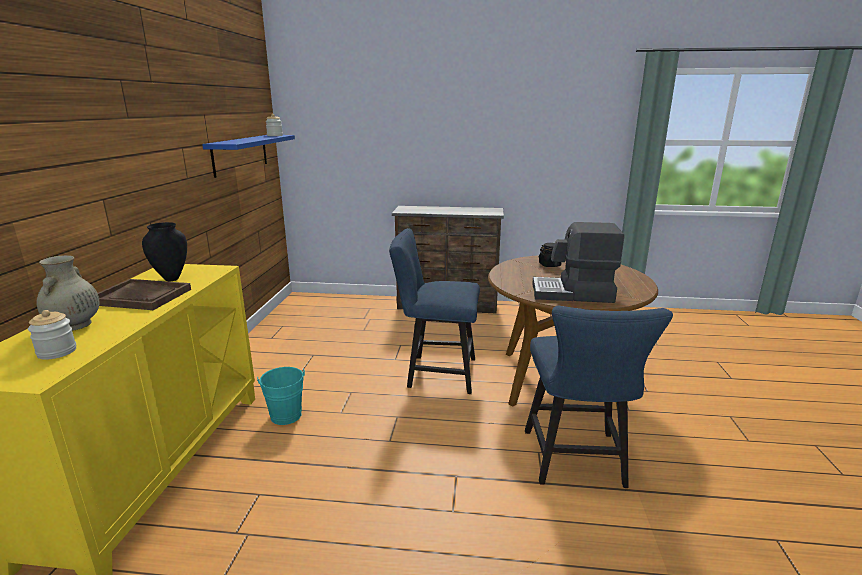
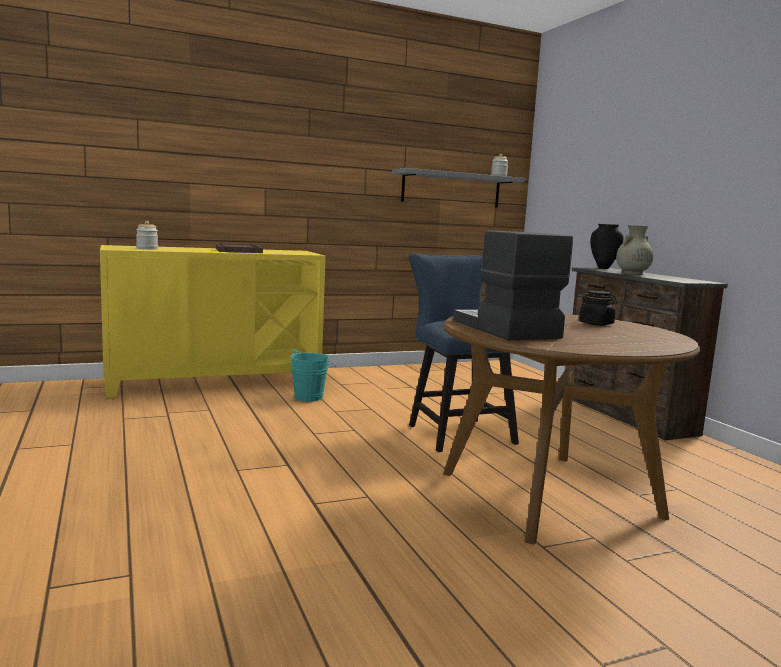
camera: 60 degrees right, 10 degrees down
(74, 325) = (183, 248): beige vase -> beige vase (632, 274)
(171, 279) = (276, 251): black vase -> black vase (603, 268)
(240, 154) = (451, 189): blue shelf -> grey shelf
(576, 463) = (368, 518): blue chair -> none

